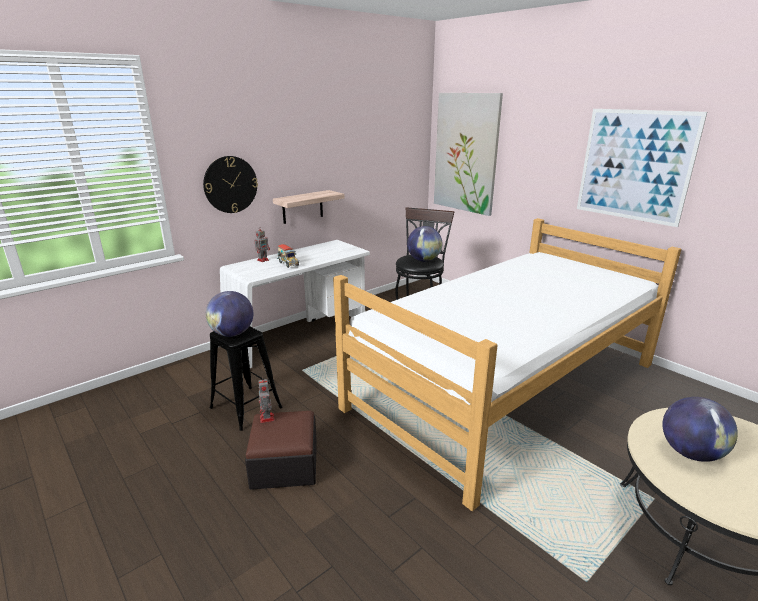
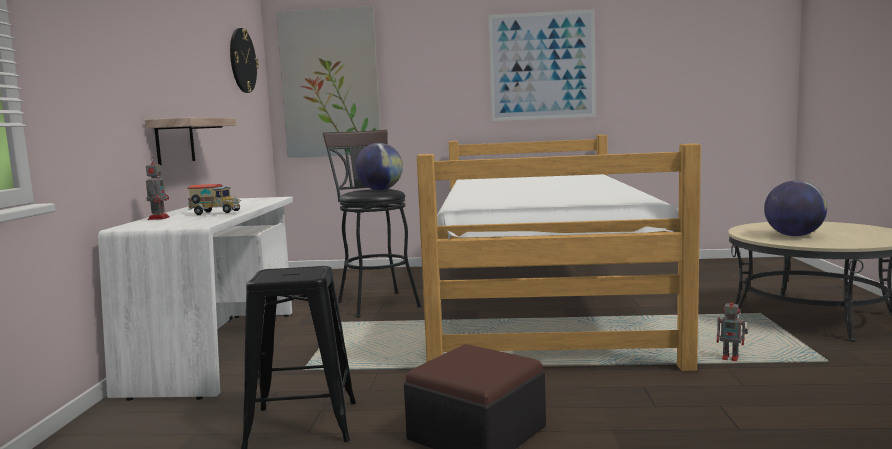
camera: 45 degrees left, 15 degrees down
(230, 184) = (98, 83): wall clock -> wall clock (242, 60)
(232, 334) = (289, 275): globe -> none
(267, 419) = (439, 364): toy robot -> toy robot (731, 359)

